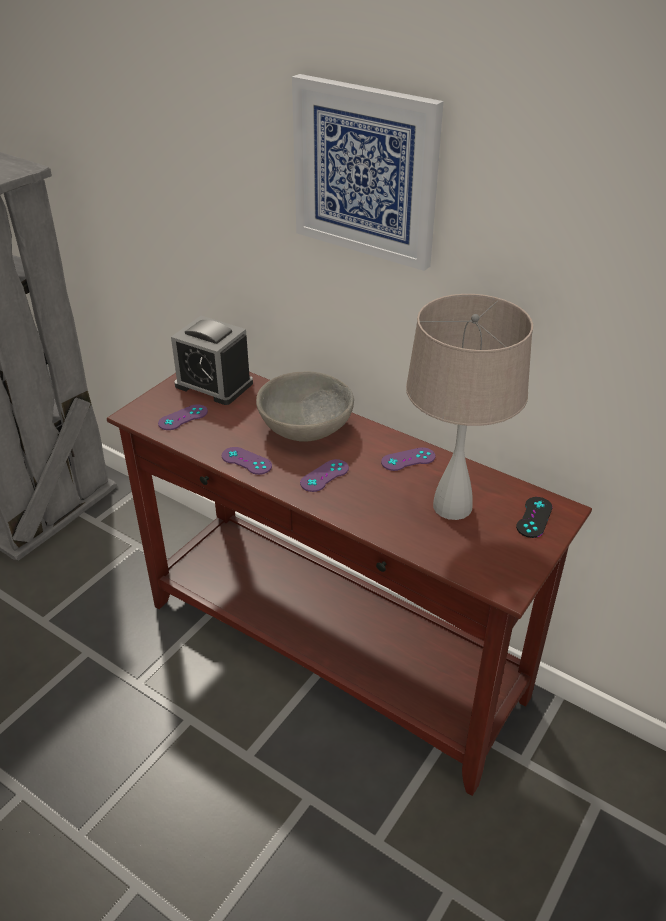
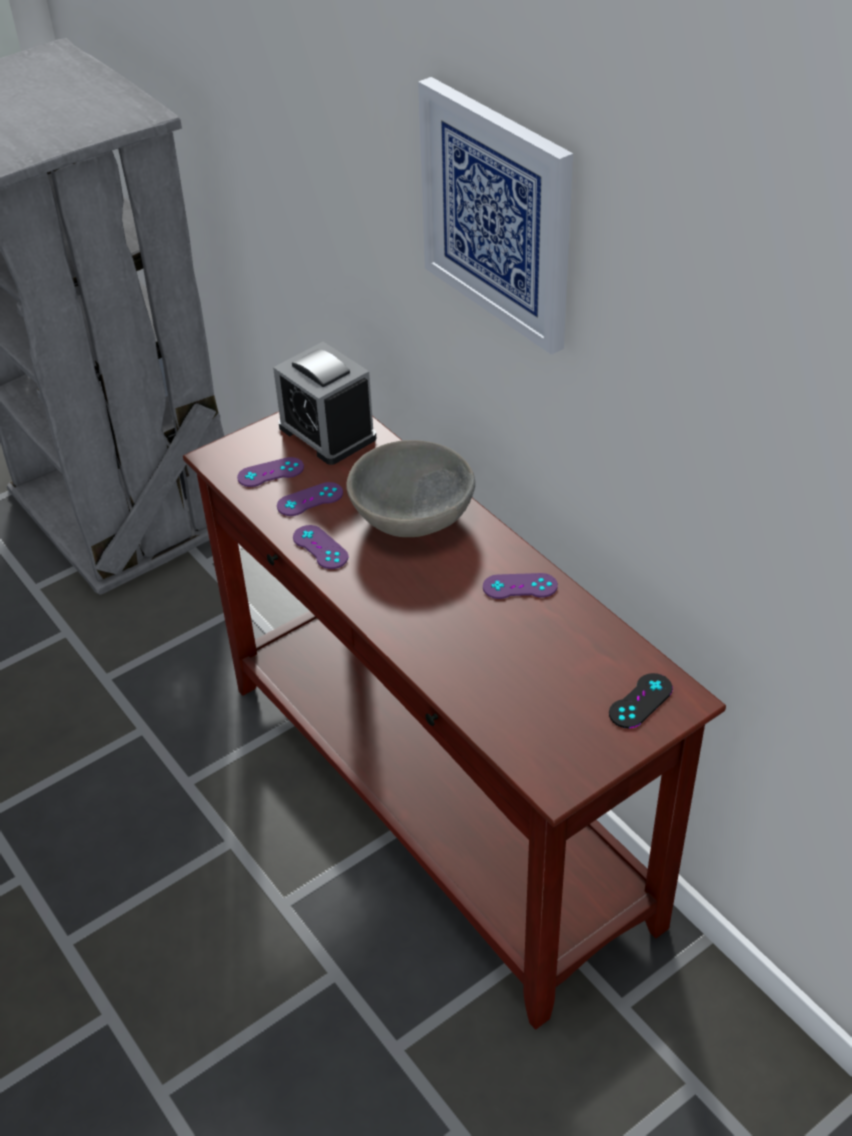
camera: 20 degrees right, 5 degrees up
(324, 476) = (404, 587): purple game controller -> purple game controller (310, 499)
(452, 507) = (542, 663): beige table lamp -> none

